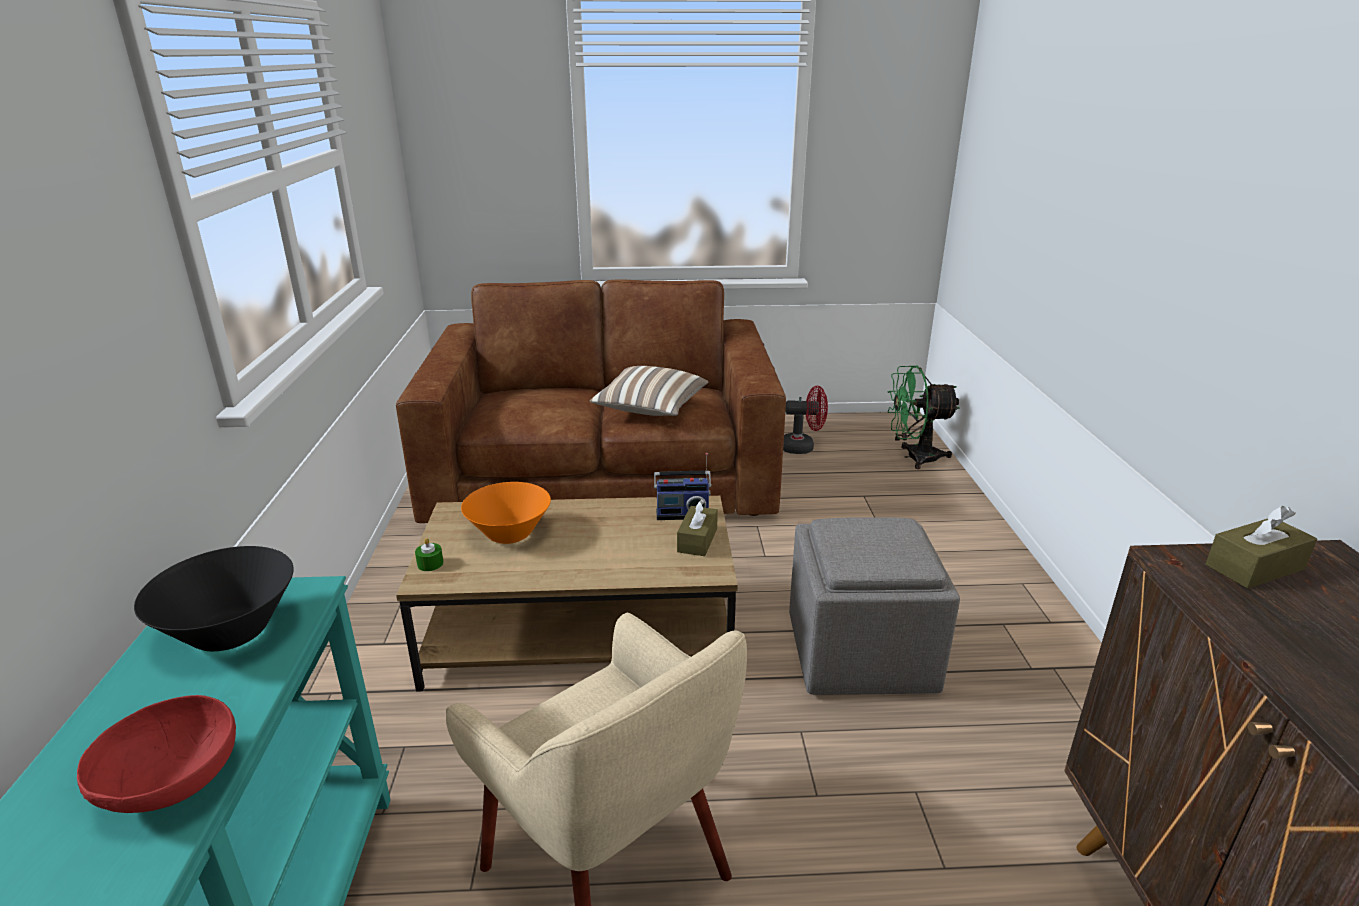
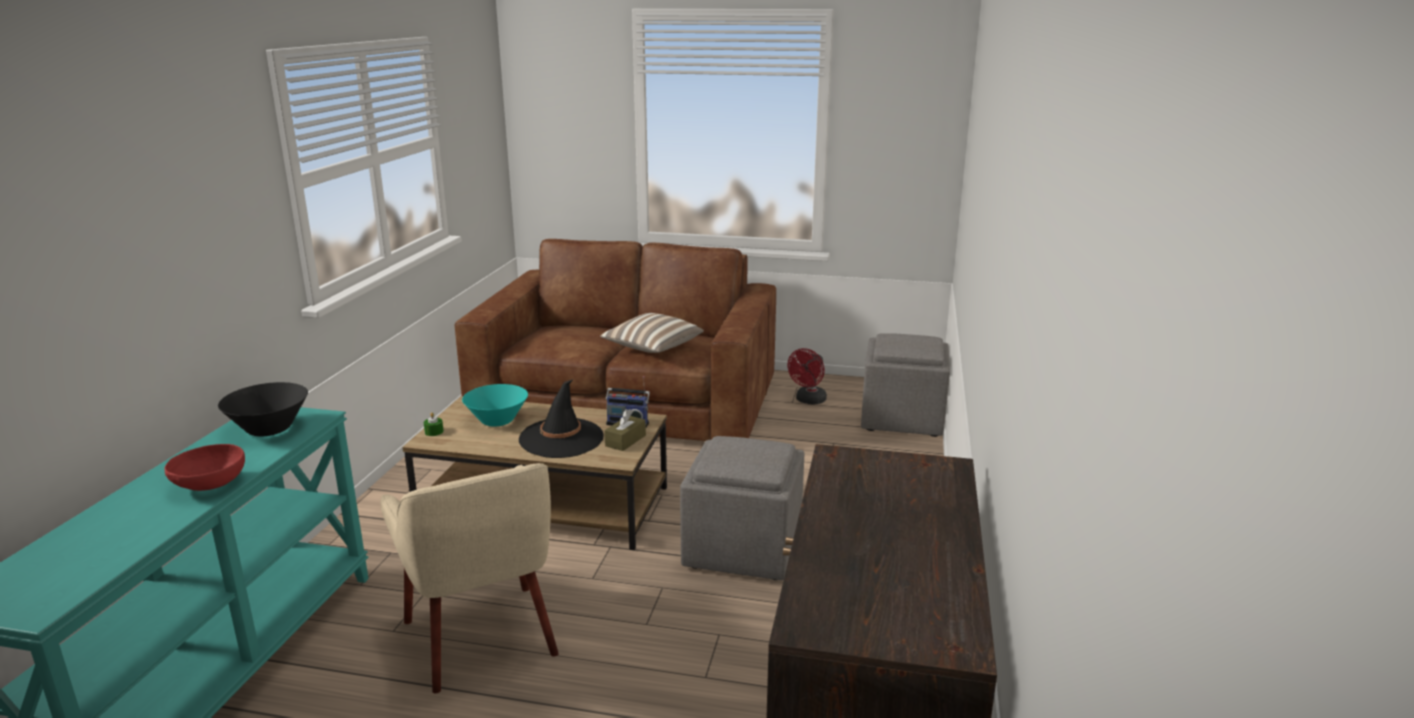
camera: 15 degrees right, 5 degrees down
(509, 534) = (497, 421): orange bowl -> turquoise bowl
(612, 549) = (561, 438): none -> black hat
(803, 447) = (808, 401): red fan -> red fan turned 105 degrees clockwise
(914, 457) = (903, 419): green fan -> grey ottoman
(1254, 567) = (883, 464): brown tissue box -> none

